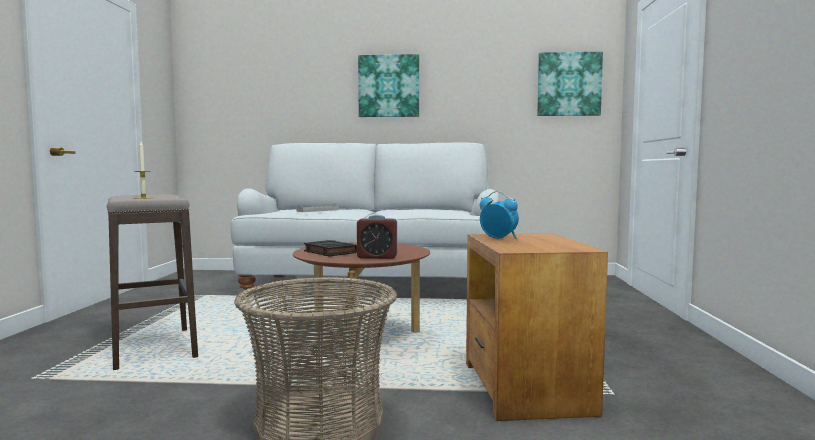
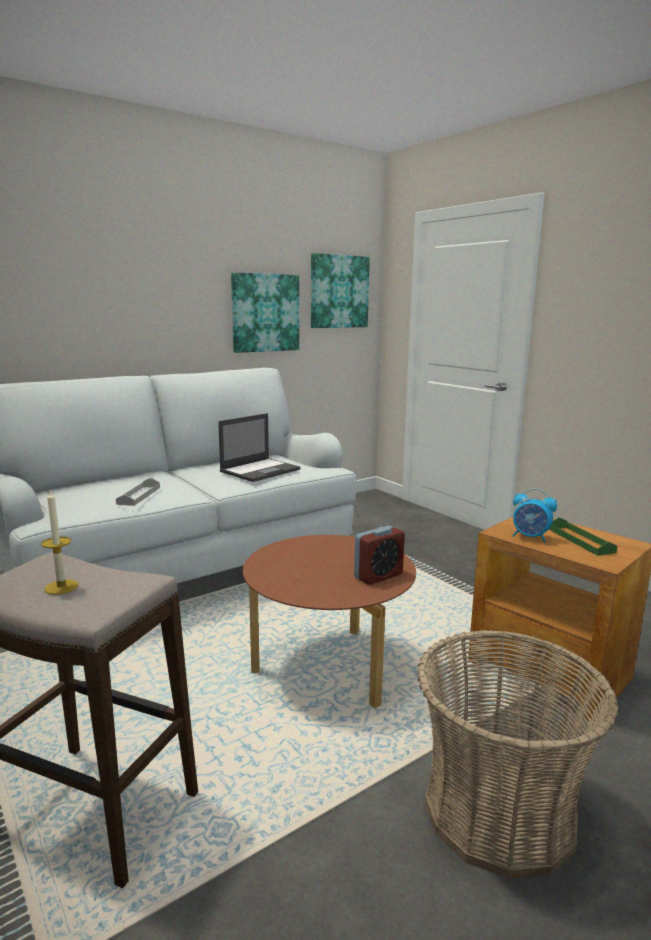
camera: 40 degrees left, 10 degrees up
(329, 252) = (304, 580): black book -> none
(389, 86) = (139, 287): picture -> picture (265, 313)
(420, 210) = (260, 470): none -> laptop
(499, 238) = (530, 537): alarm clock -> alarm clock turned 150 degrees counterclockwise
(538, 243) = (580, 540): none -> green tray

